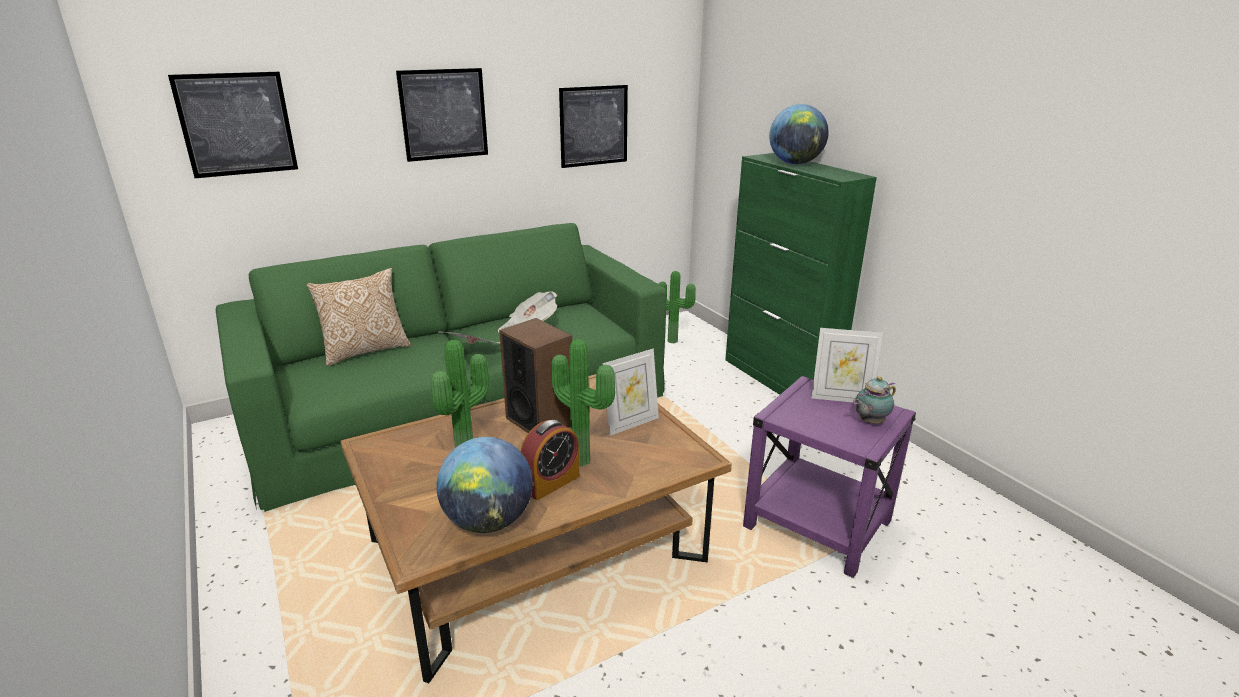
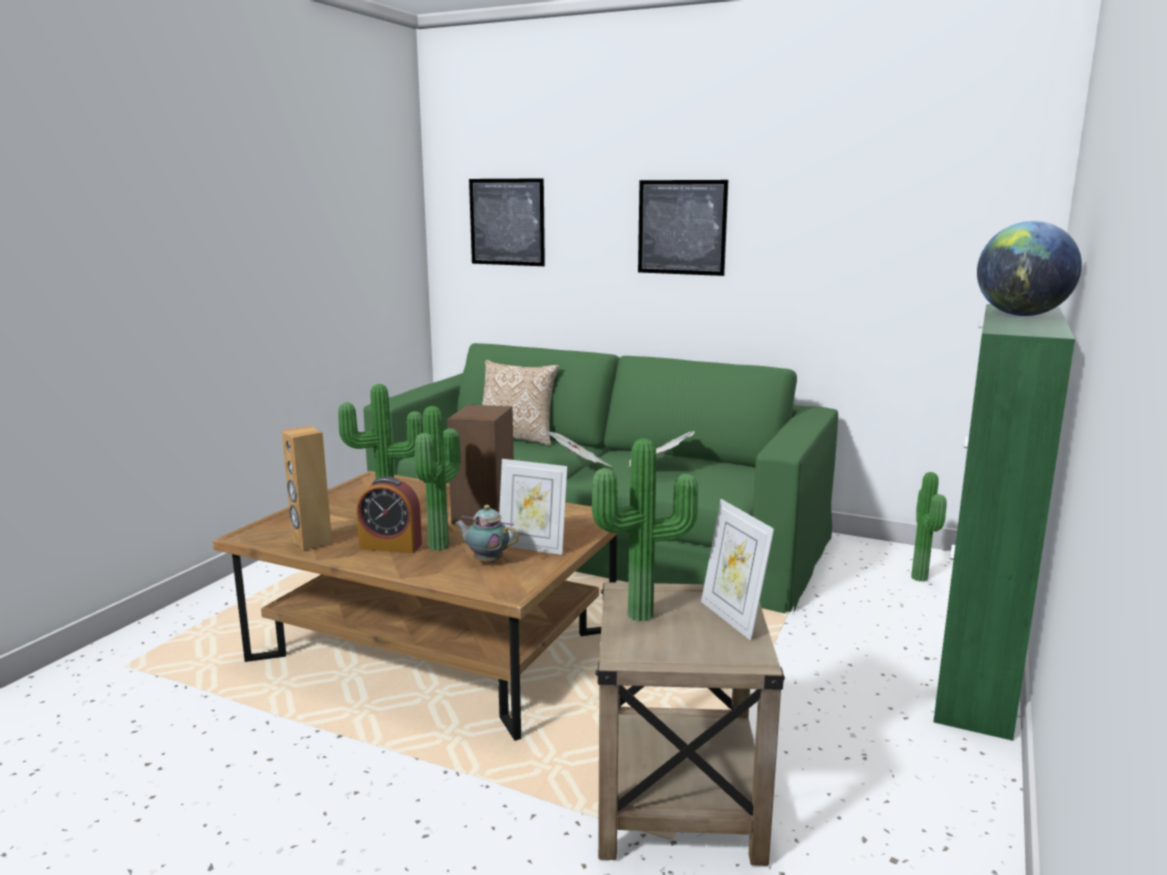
camera: 55 degrees right, 10 degrees down
(488, 521) = (311, 542): globe -> brown speaker
(594, 126) = (870, 257): picture -> none
(818, 422) = (643, 617): none -> potted plant
(818, 525) = (678, 802): purple side table -> beige side table
(869, 422) = (696, 647): teapot -> teapot (486, 561)

